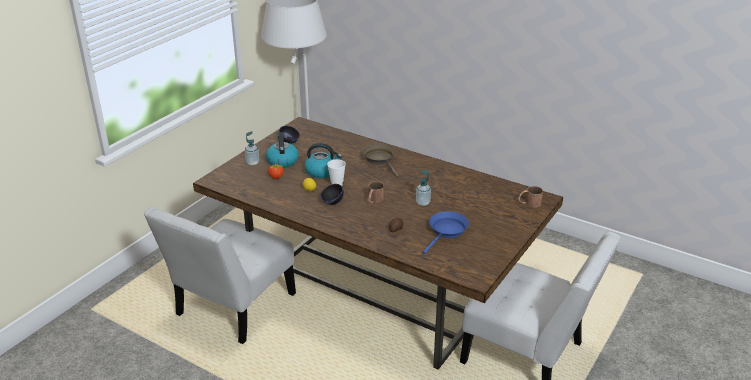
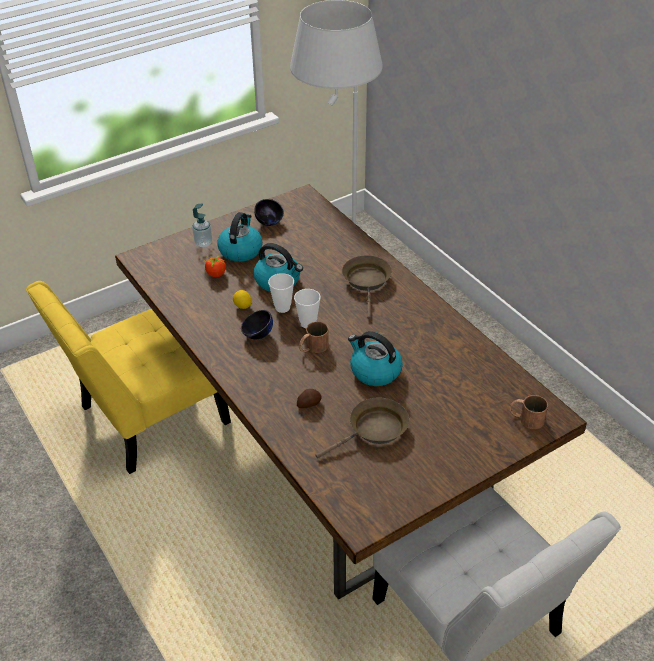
camera: 25 degrees right, 10 degrees up
(231, 308) = (146, 418): white chair -> yellow chair
(360, 189) = (308, 323): none -> cup
(423, 203) = (374, 371): soap dispenser -> kettle
(447, 231) = (374, 430): blue frying pan -> brown frying pan

